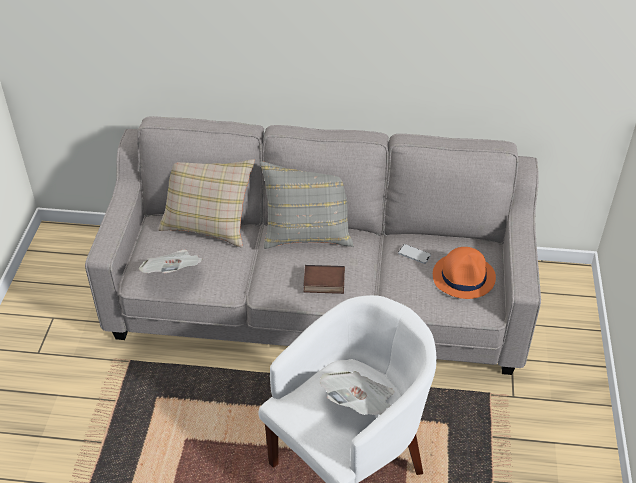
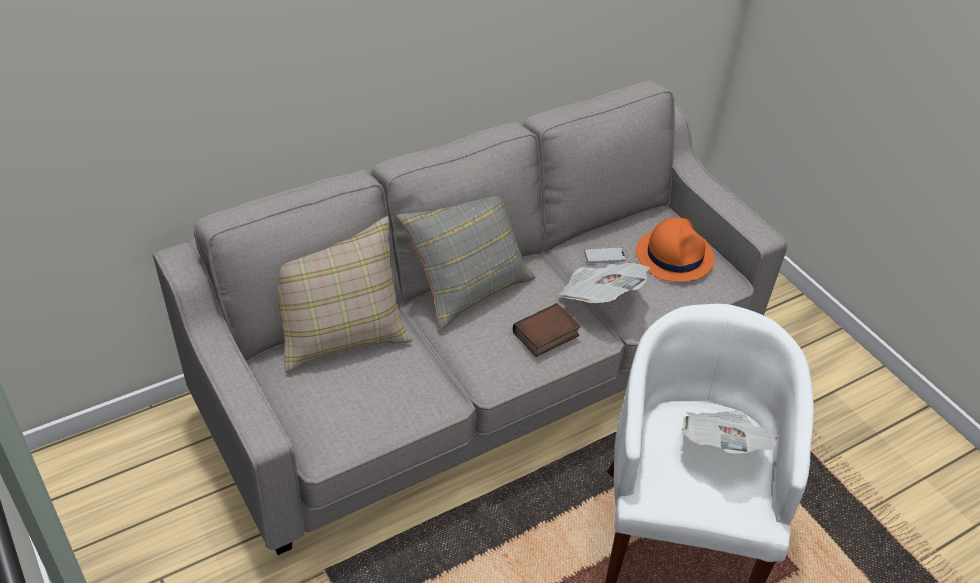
camera: 40 degrees left, 0 degrees up
(173, 273) = (361, 416): newspaper -> newspaper (600, 297)

